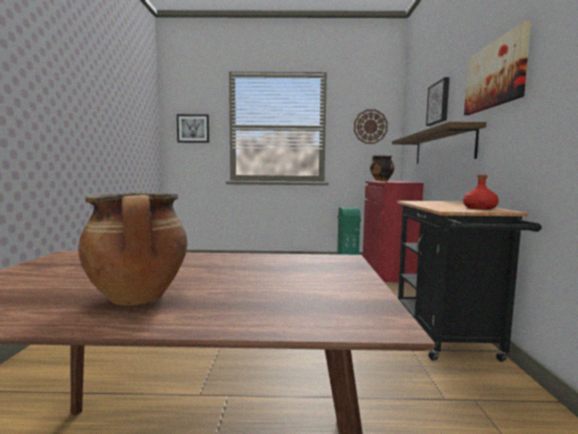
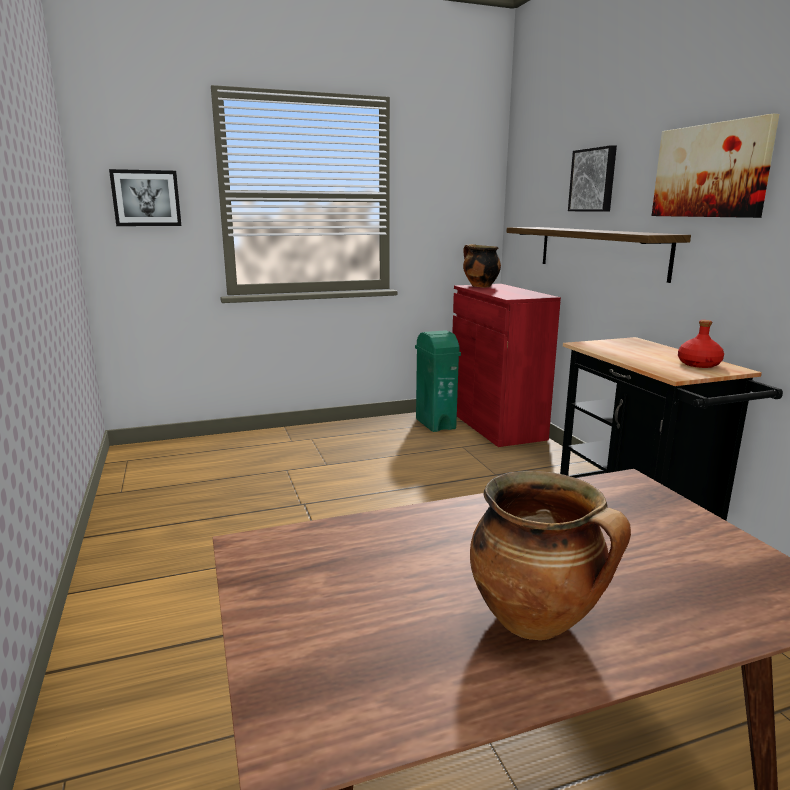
camera: 20 degrees left, 10 degrees up
(370, 126) = (459, 195): wall clock -> none

